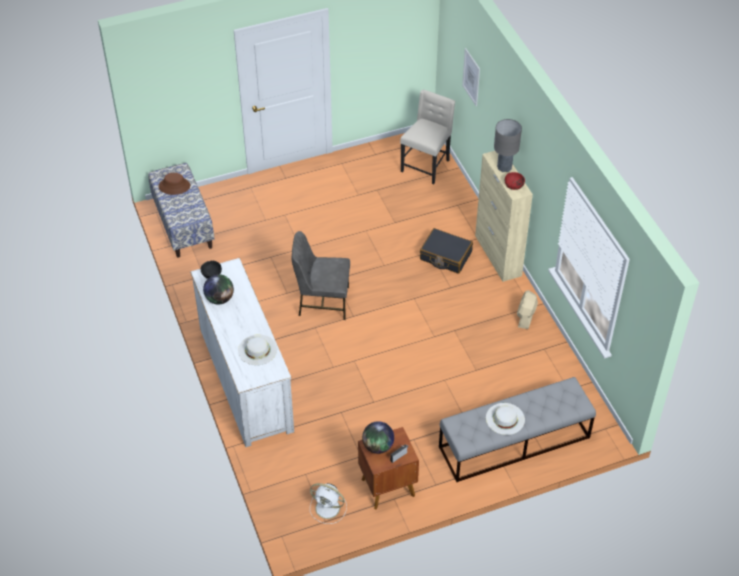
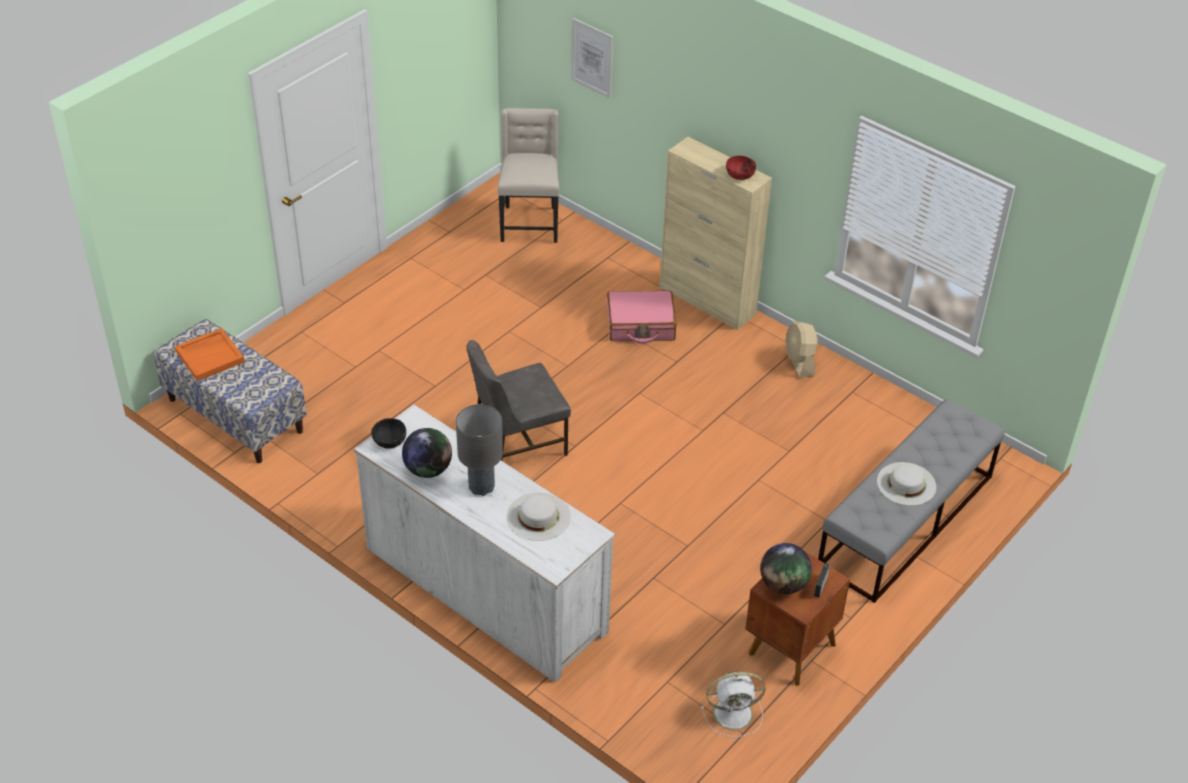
camera: 30 degrees left, 5 degrees down
(174, 186) = (210, 356): brown hat -> orange tray
(445, 256) = (640, 325): black suitcase -> pink suitcase
(504, 167) = (710, 158): grey table lamp -> grey table lamp (482, 487)

